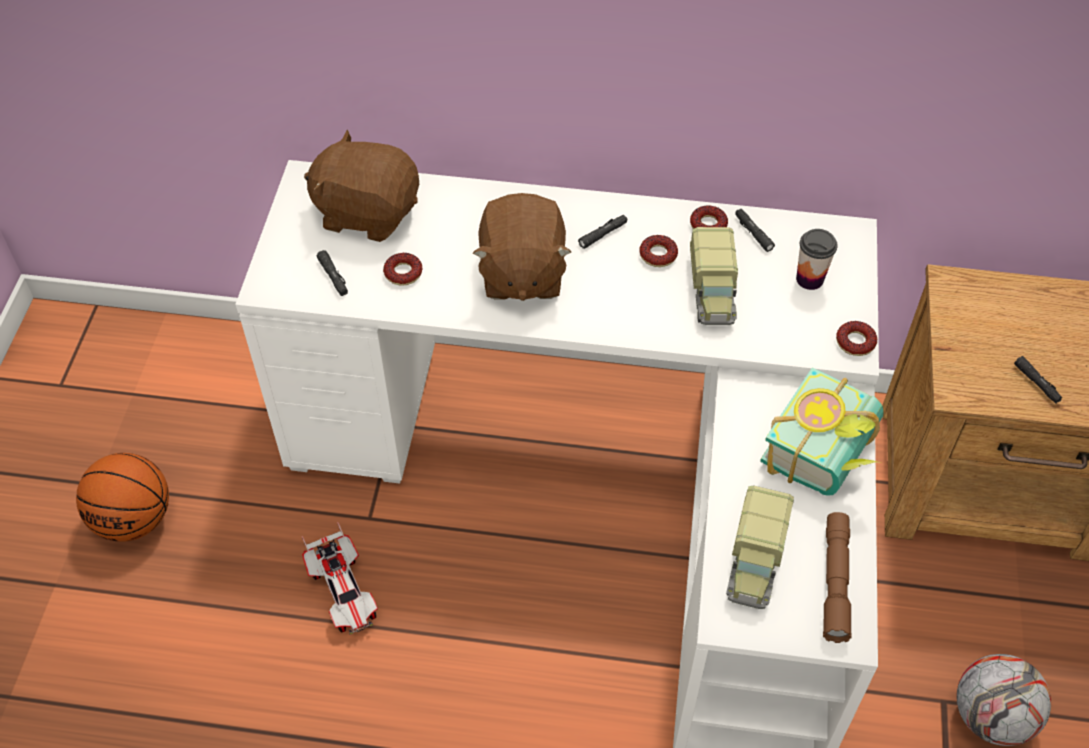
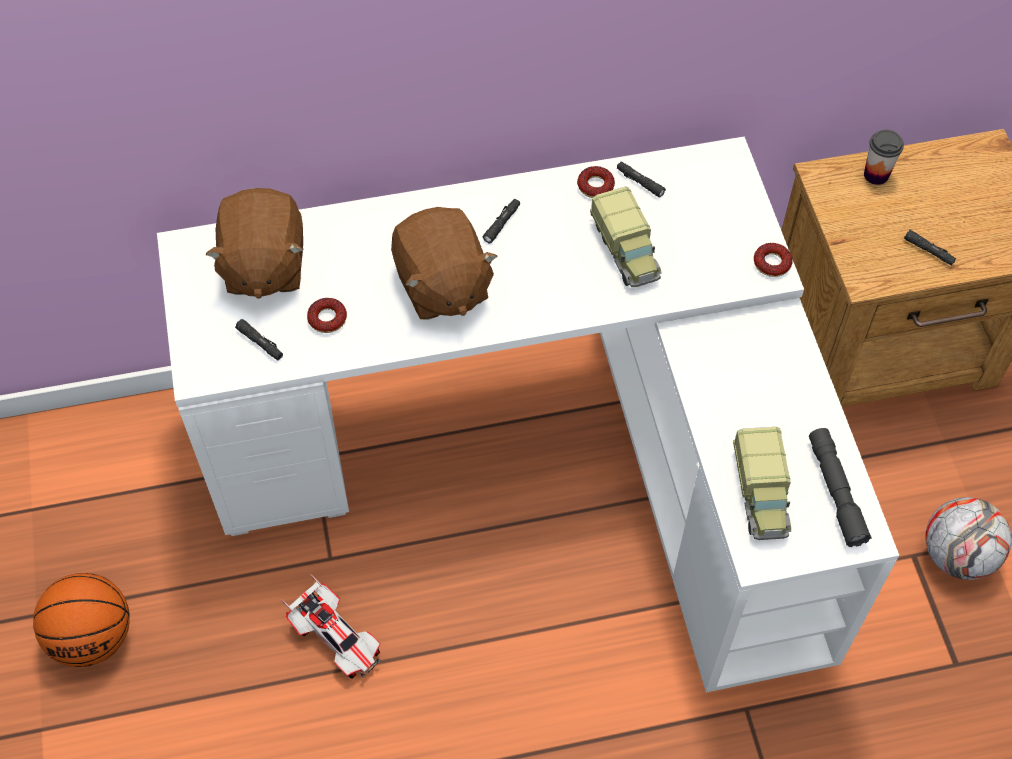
camera: 20 degrees left, 5 degrees up
(367, 212) = (263, 266): brown plush toy -> brown plush toy turned 90 degrees counterclockwise
(658, 255) = (561, 229): donut -> none
(809, 279) = (708, 213): cup -> cup (876, 175)
(829, 454) = (786, 376): book -> none
(835, 581) = (835, 491): brown flashlight -> grey flashlight

